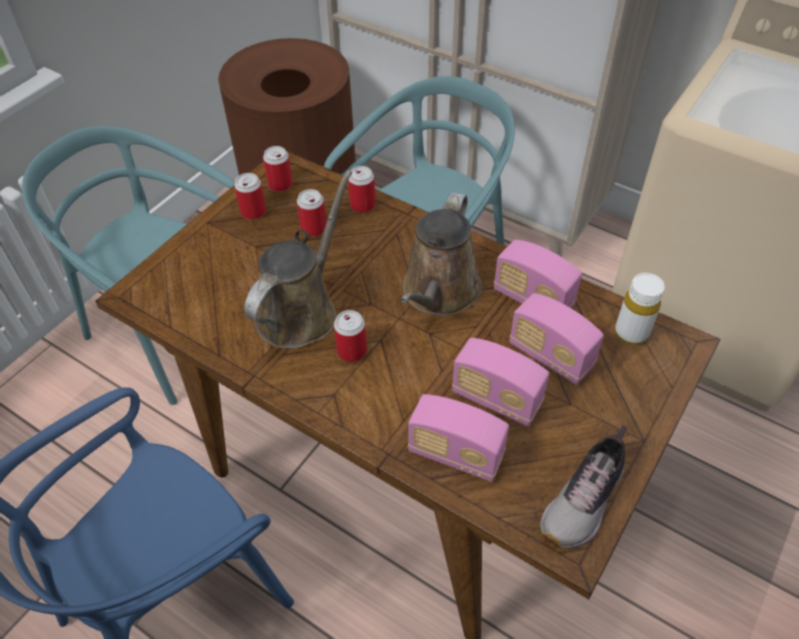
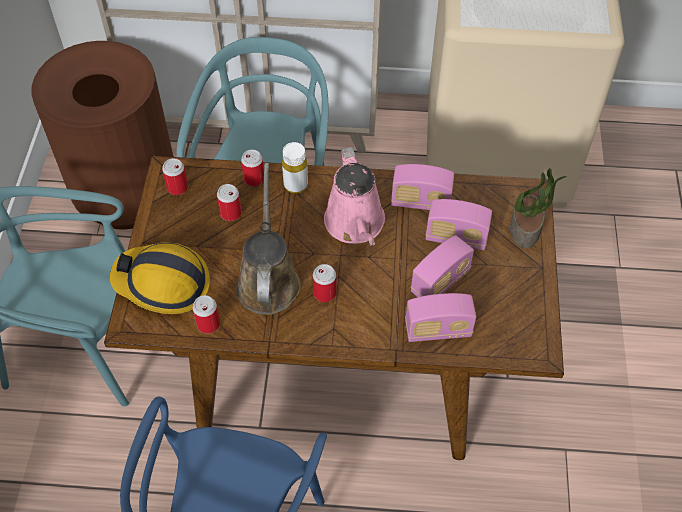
camera: 30 degrees left, 5 degrees up
(194, 269) = (163, 284): none -> hard hat
(253, 212) = (173, 219): can -> can (208, 324)
(439, 293) = (356, 225): brown watering can -> pink watering can
(496, 399) = (440, 282): radio -> radio turned 45 degrees counterclockwise
(584, 501) = (530, 321): shoe -> none
(631, 333) = (496, 199): white bottle -> white bottle (296, 185)
(649, 384) = (526, 229): none -> potted plant

